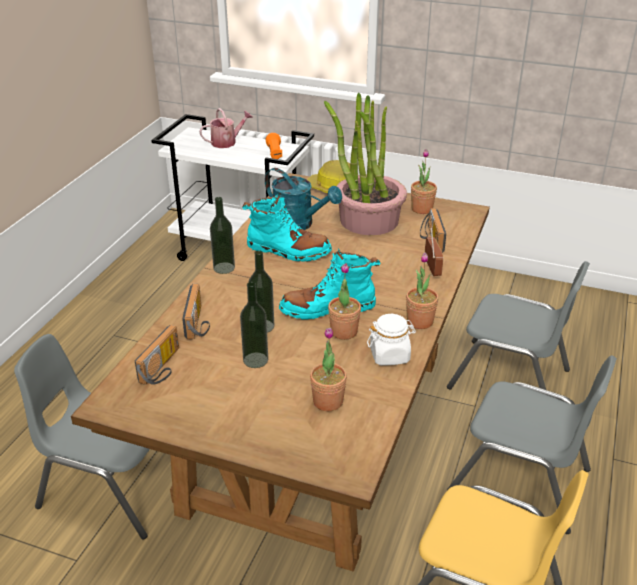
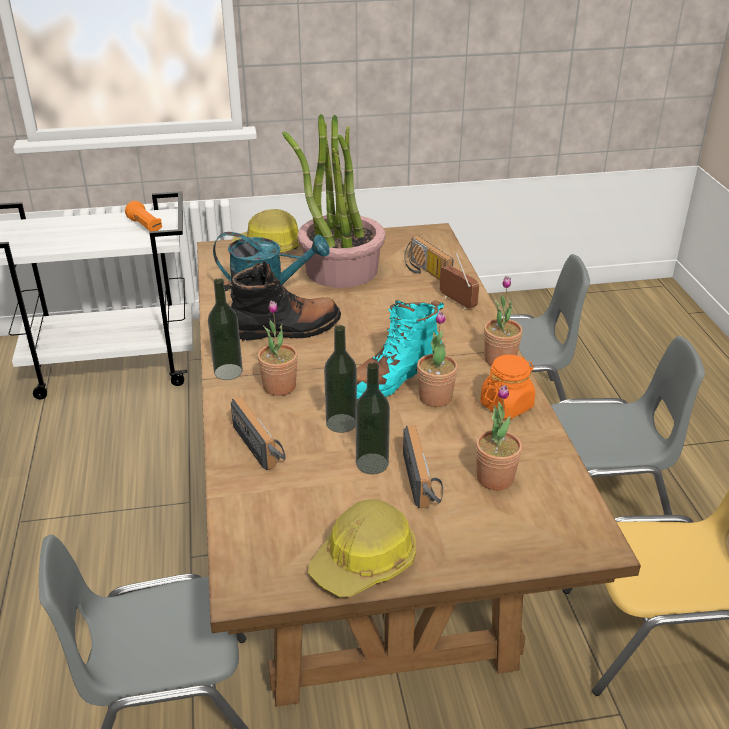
camera: 30 degrees left, 0 degrees up
(163, 368) = (272, 515): radio -> radio (424, 481)
(189, 419) = (365, 561): none -> hard hat
(227, 142) = (70, 227): watering can -> none
(288, 250) = (285, 329): turquoise boot -> black boot
(390, 355) = (506, 405): white jar -> orange jar
(422, 209) = (385, 243): potted plant -> potted plant (279, 386)

